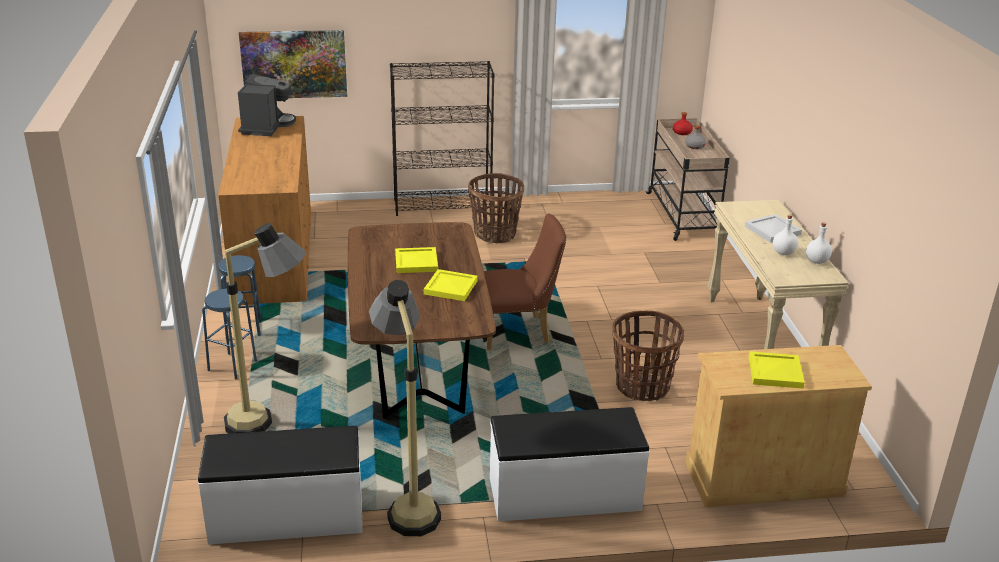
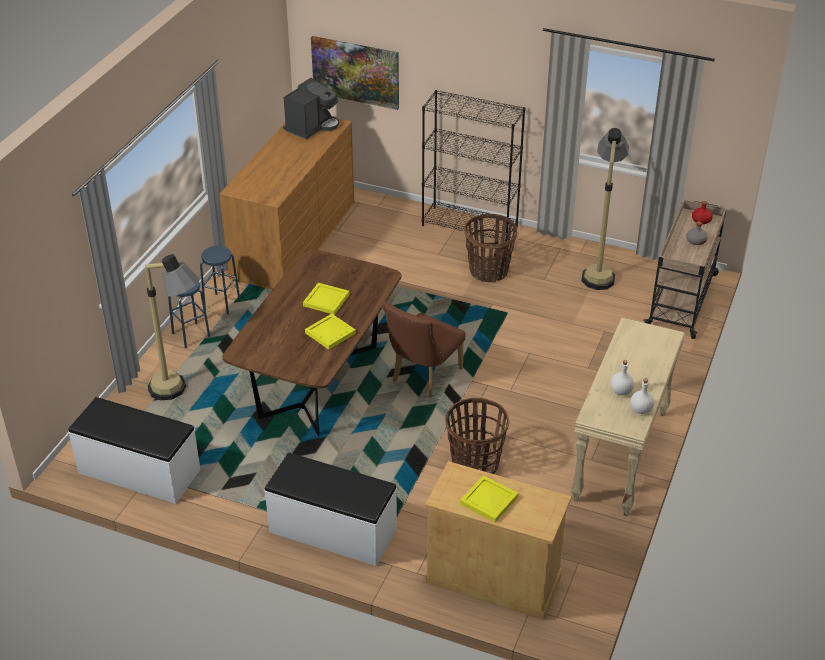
camera: 30 degrees right, 10 degrees up
(407, 502) = (222, 492): floor lamp -> floor lamp (599, 270)
(519, 332) = (423, 377): brown chair -> brown chair turned 105 degrees clockwise
(772, 231) = (638, 365): white tray -> none

